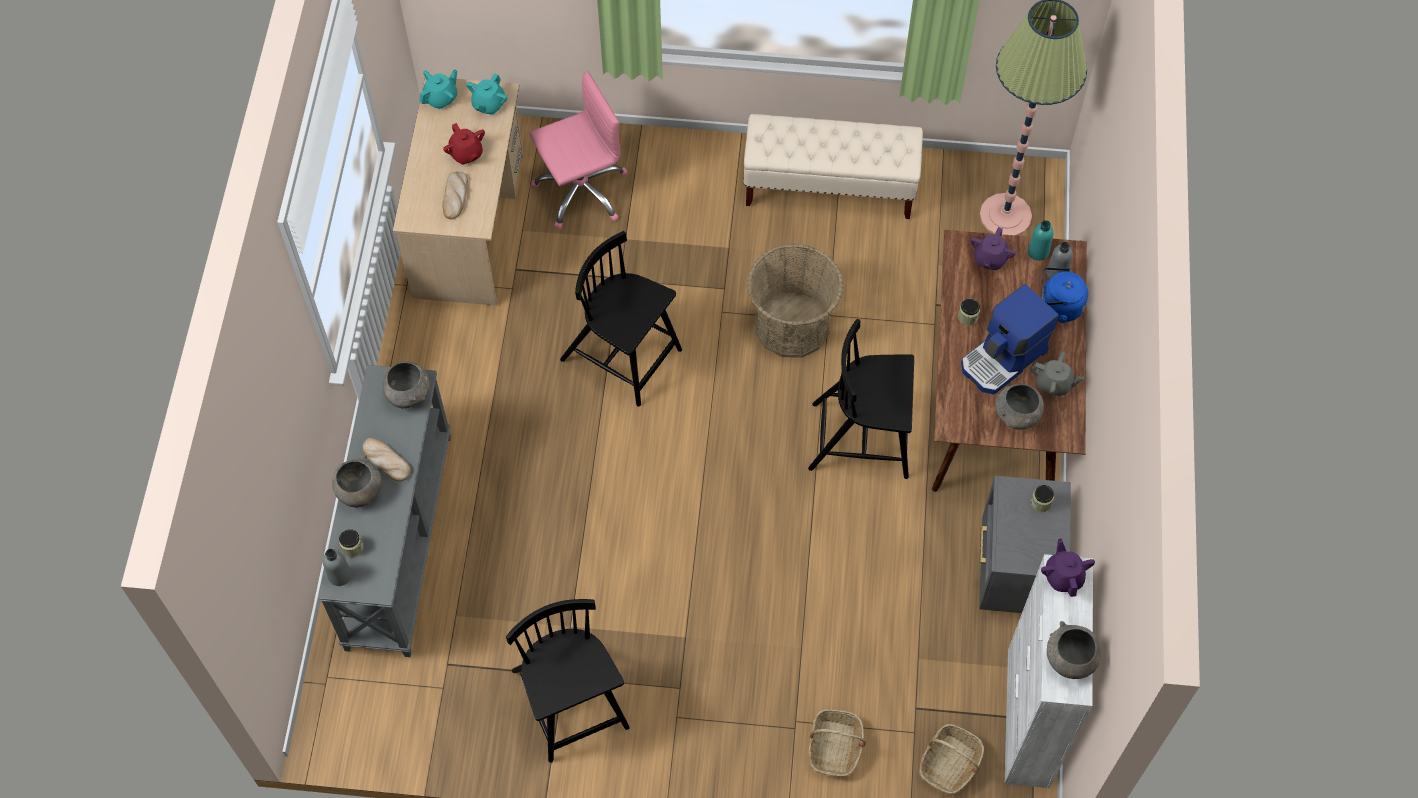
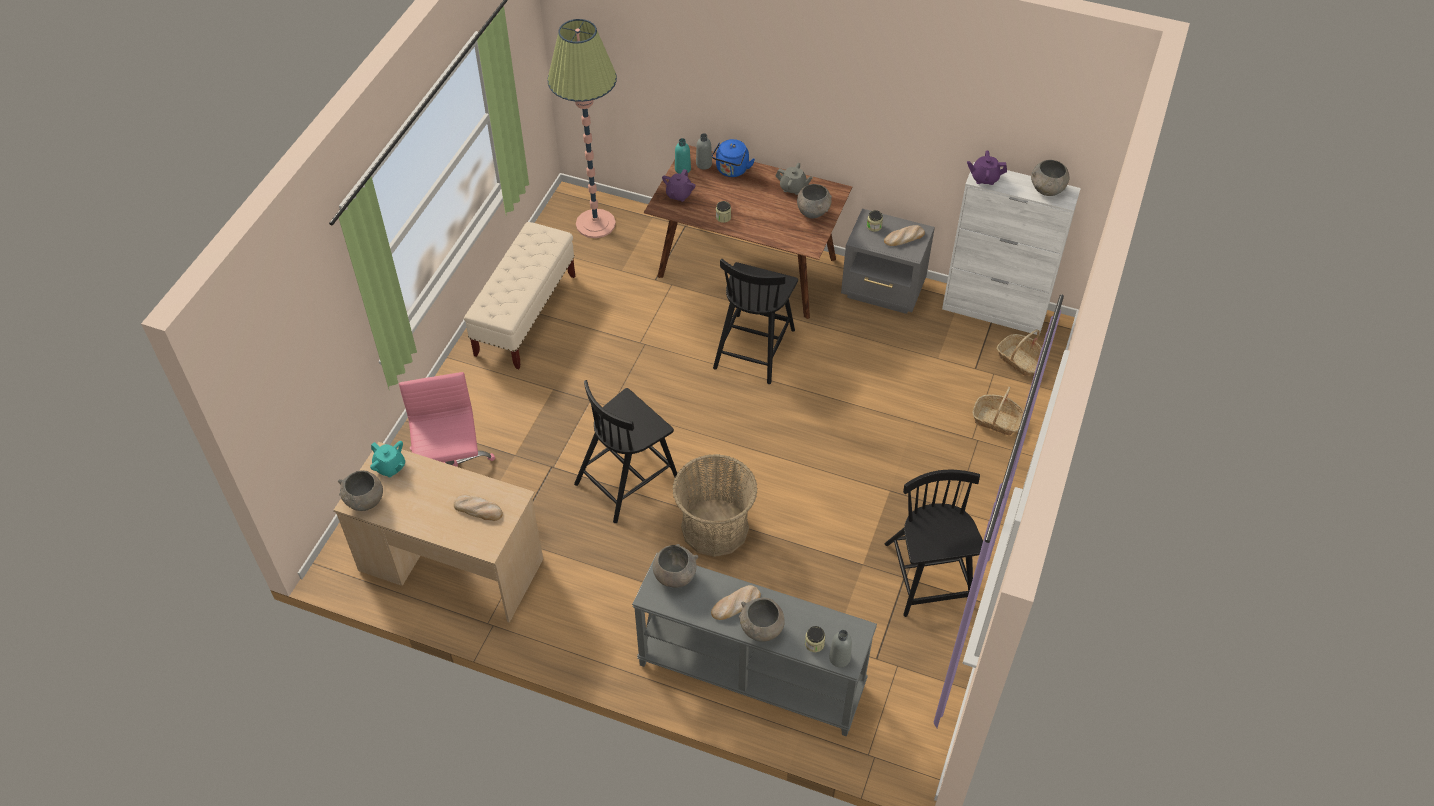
camera: 75 degrees left, 10 degrees down
(441, 98) = (365, 501): turquoise teapot -> grey bowl
(466, 154) = (436, 493): red teapot -> none
(570, 701) = (928, 576): black chair -> black chair turned 90 degrees clockwise
(792, 325) = (640, 366): basket -> basket (715, 528)
(989, 259) = (679, 194): purple teapot -> purple teapot turned 75 degrees clockwise
(1003, 359) = (764, 207): coffee machine -> none
(1033, 543) = (904, 238): none -> bread
(1053, 384) = (793, 188): grey teapot -> grey teapot turned 75 degrees clockwise

